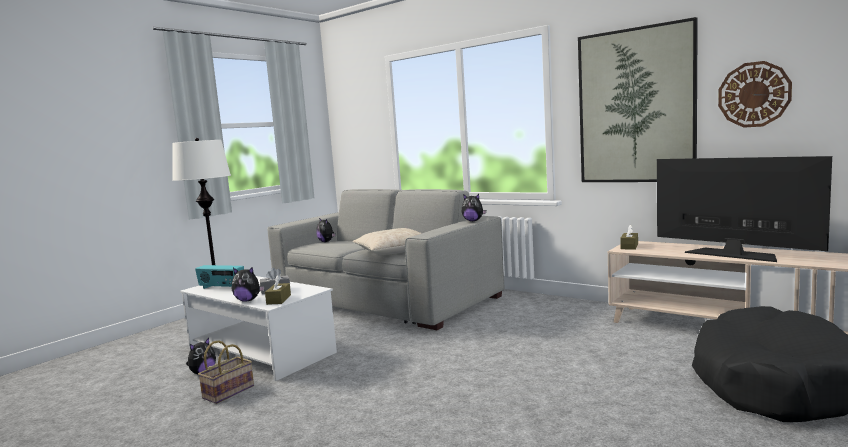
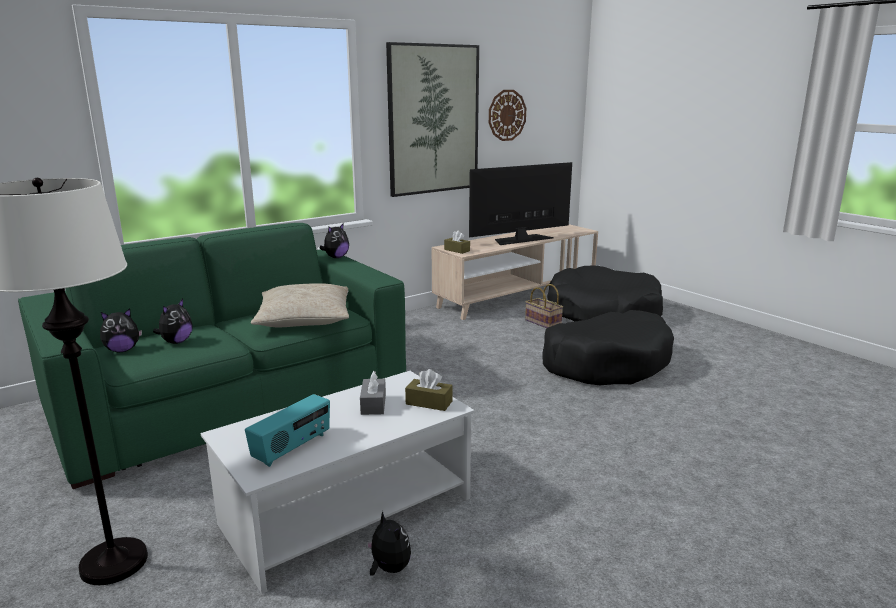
camera: 75 degrees left, 10 degrees up
(229, 391) = (479, 538): basket -> basket (542, 322)
(248, 300) = (407, 424): plush toy -> plush toy (176, 342)
(385, 298) = (232, 400): grey sofa -> green sofa
(580, 403) = (606, 363): none -> black dog bed

